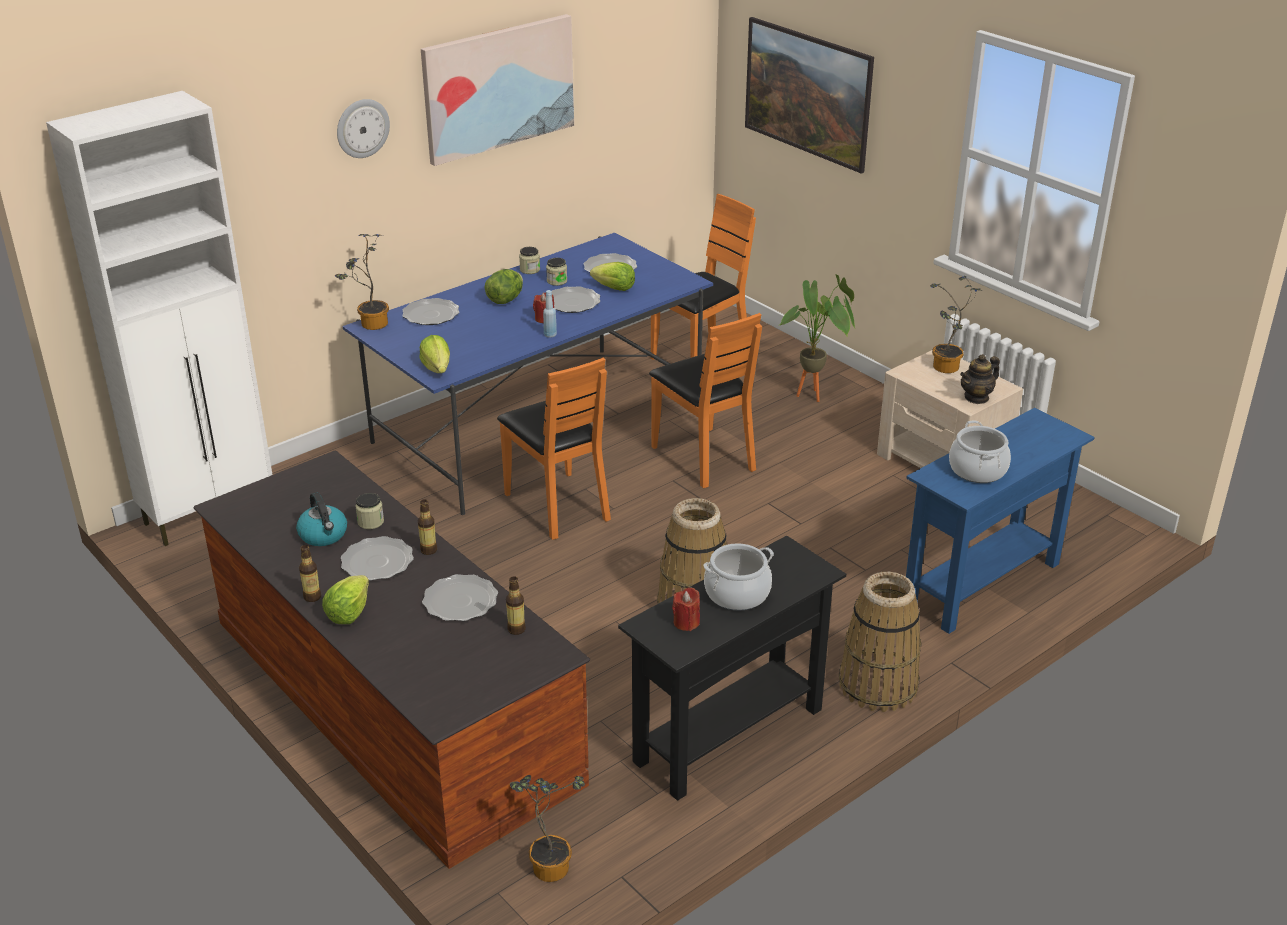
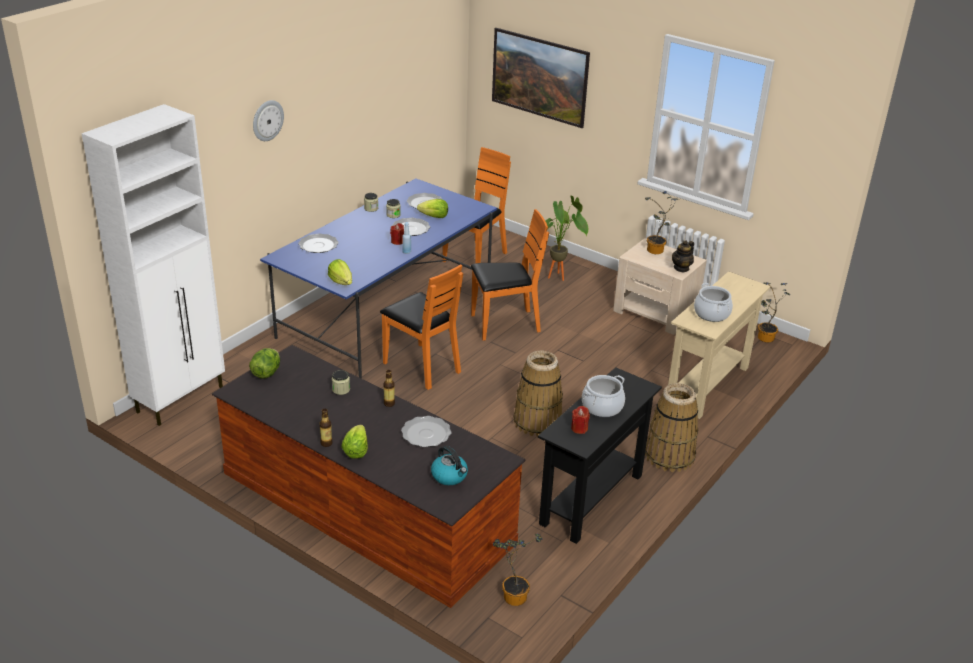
camera: 15 degrees left, 0 degrees up
(324, 535) = (313, 402): kettle -> kettle (450, 476)
(370, 325) = (279, 256): potted plant -> potted plant (764, 339)
(377, 562) = (358, 415): plate -> none
(498, 87) = (346, 85): picture -> none
(505, 300) = (364, 231): lettuce -> lettuce (266, 373)
(516, 629) = (471, 447): bottle -> none
(704, 457) = (504, 324): orange chair -> orange chair turned 60 degrees counterclockwise
(982, 584) = (707, 385): blue console table -> beige console table

